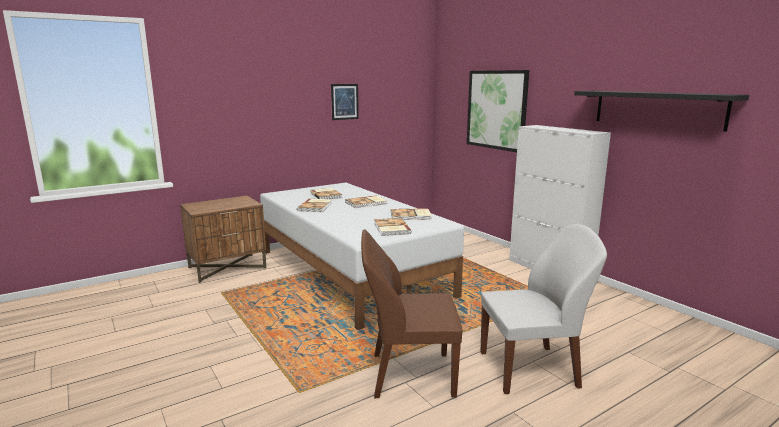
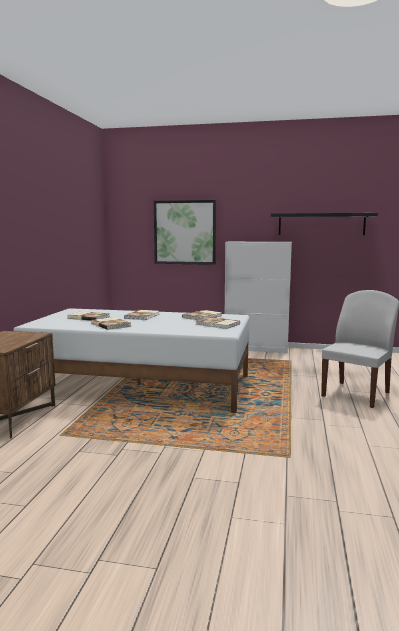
camera: 45 degrees left, 5 degrees down
(344, 101) = (60, 226): picture -> none
(409, 375) = (317, 420): brown chair -> none

